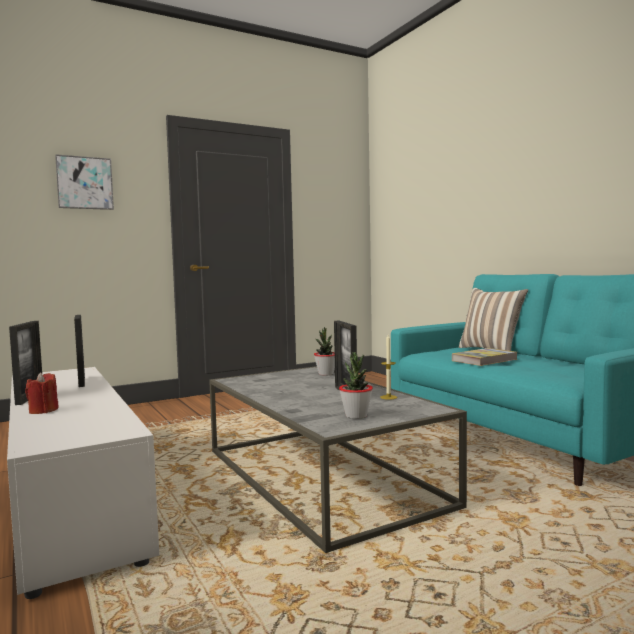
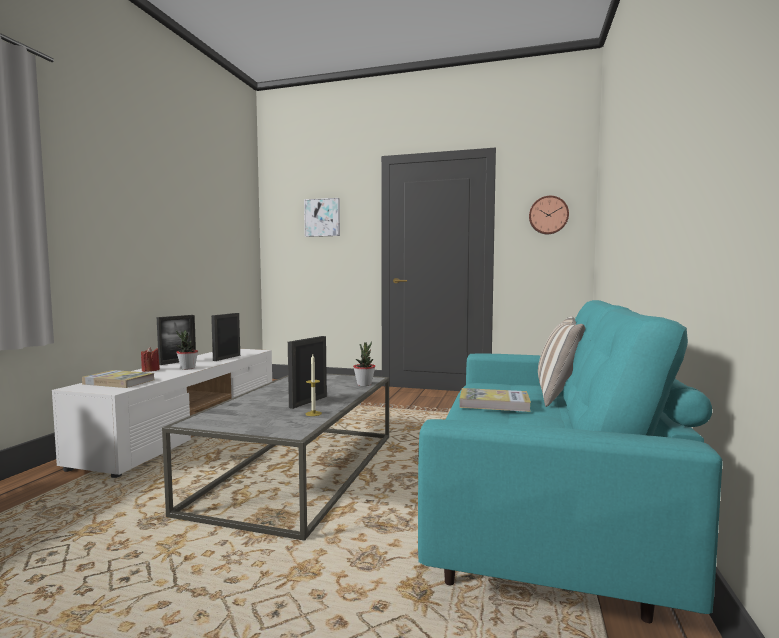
camera: 45 degrees right, 0 degrees up
(73, 427) = (119, 382): none -> book
(336, 203) = (548, 215): none -> wall clock
(356, 416) = (238, 419): potted plant -> potted plant (187, 368)

